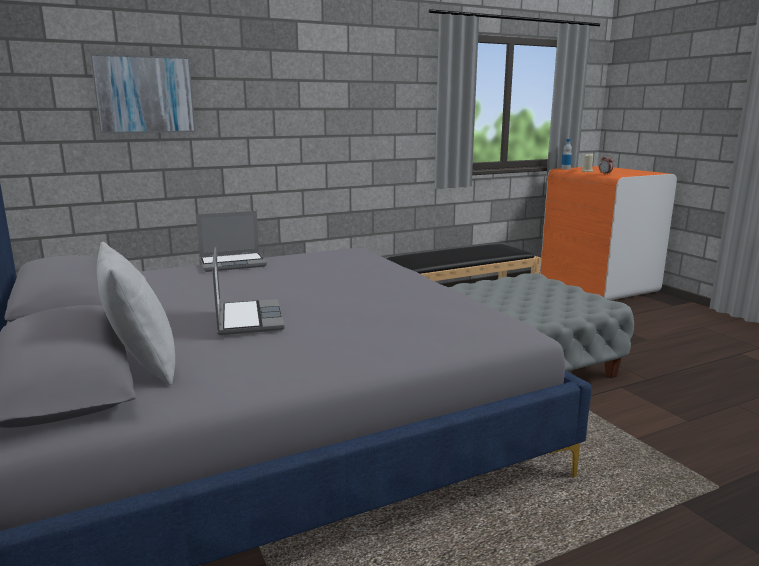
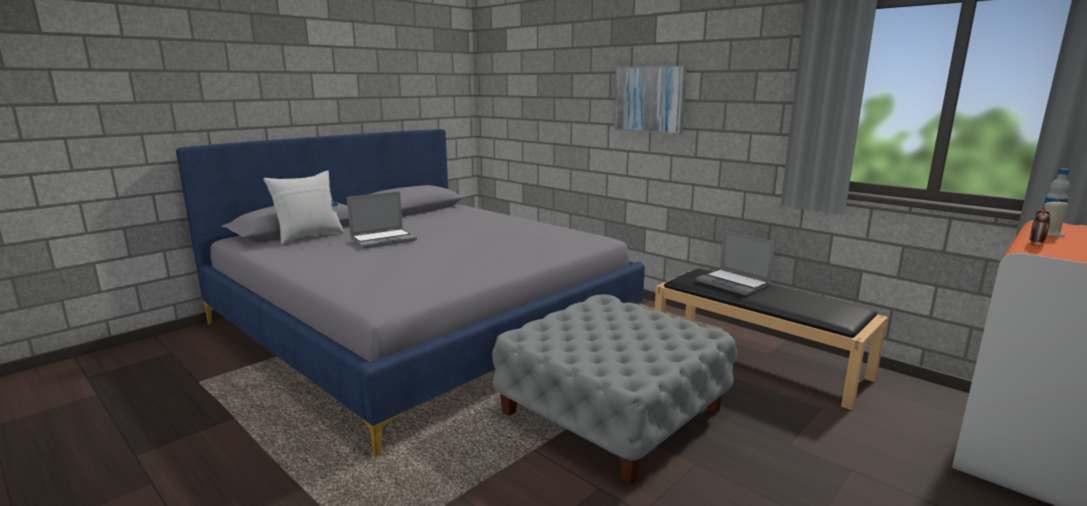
camera: 70 degrees right, 0 degrees up
(144, 95) = (547, 86): picture -> picture (650, 99)
(233, 263) = (515, 219): laptop -> laptop (734, 283)

